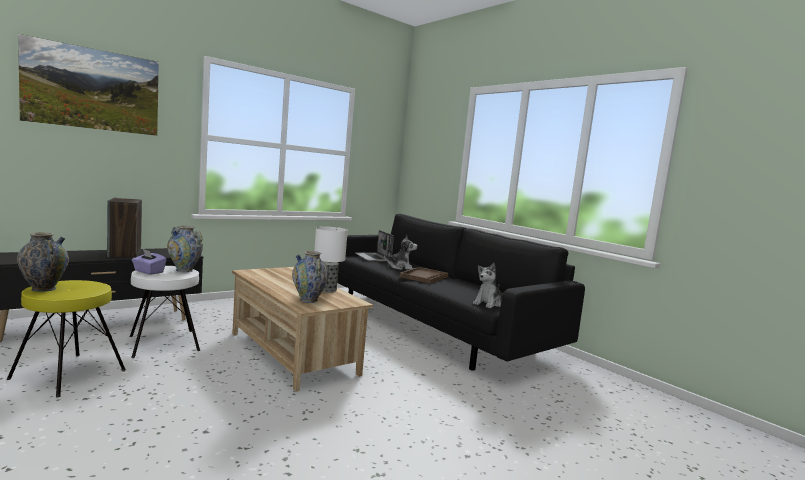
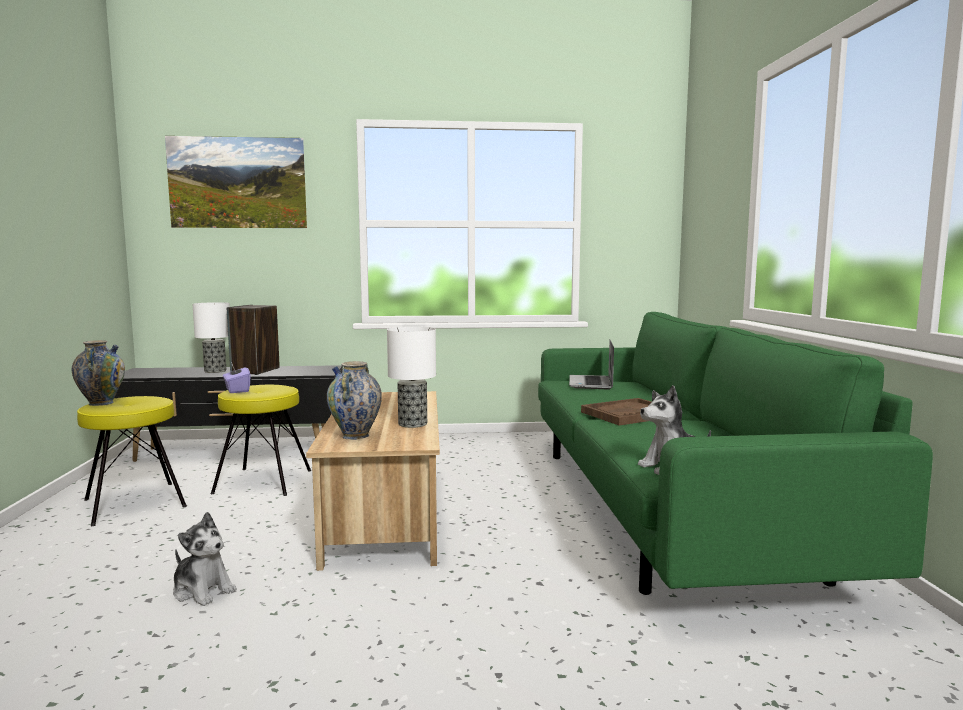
camera: 35 degrees right, 0 degrees up
(83, 255) = (214, 371): none -> table lamp
(164, 343) = (263, 481): white stool -> yellow stool
(184, 270) = (278, 390): vase -> none
(400, 267) = (612, 398): plush toy -> plush toy (203, 590)
(432, 327) = (659, 506): black sofa -> green sofa

